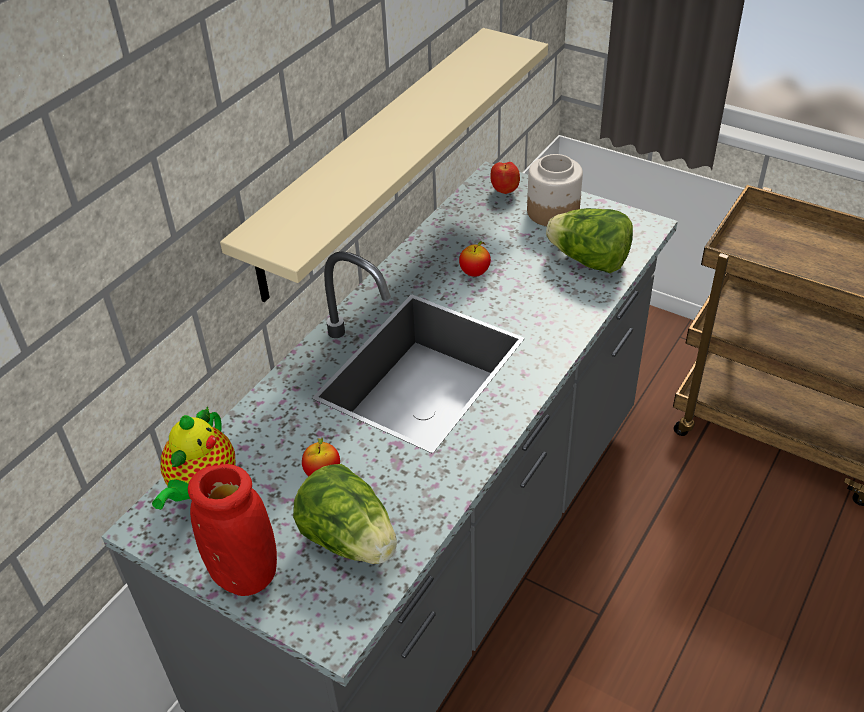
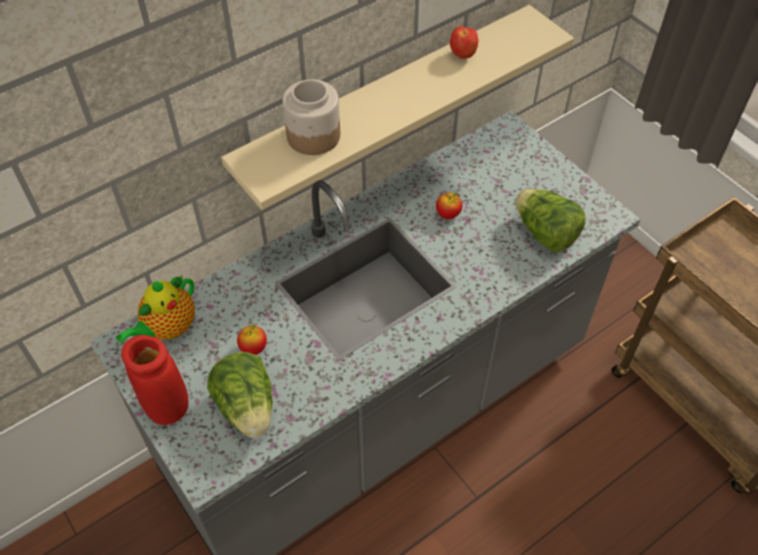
camera: 20 degrees right, 10 degrees up
(505, 191) = (512, 145): apple -> apple (463, 55)
(552, 212) = (539, 177): jar -> jar (312, 136)

